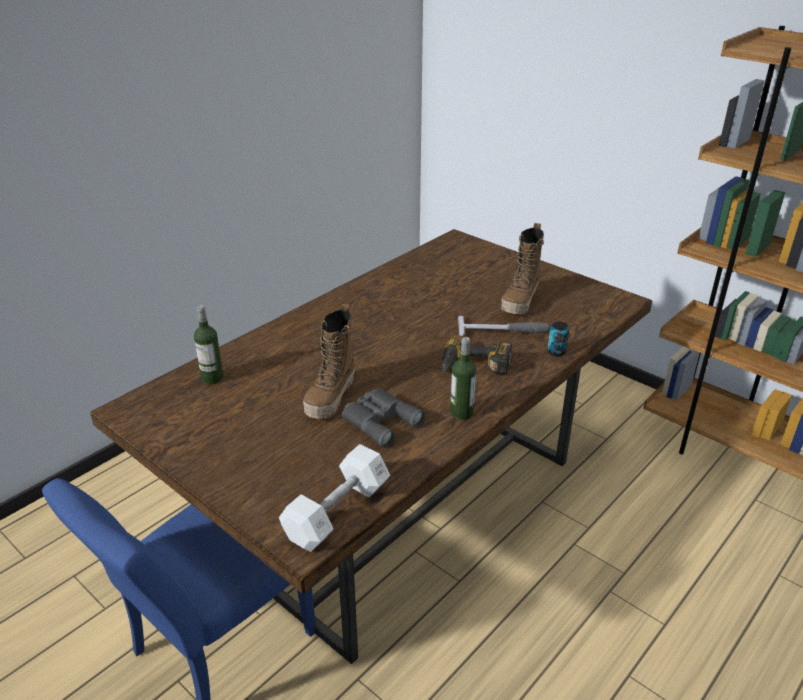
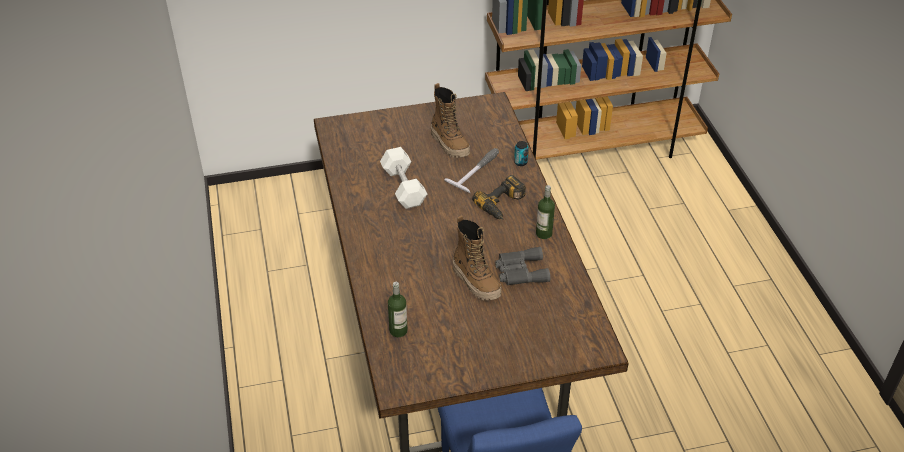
camera: 55 degrees left, 10 degrees up
(337, 512) = (587, 326): white dumbbell -> white dumbbell (403, 187)

